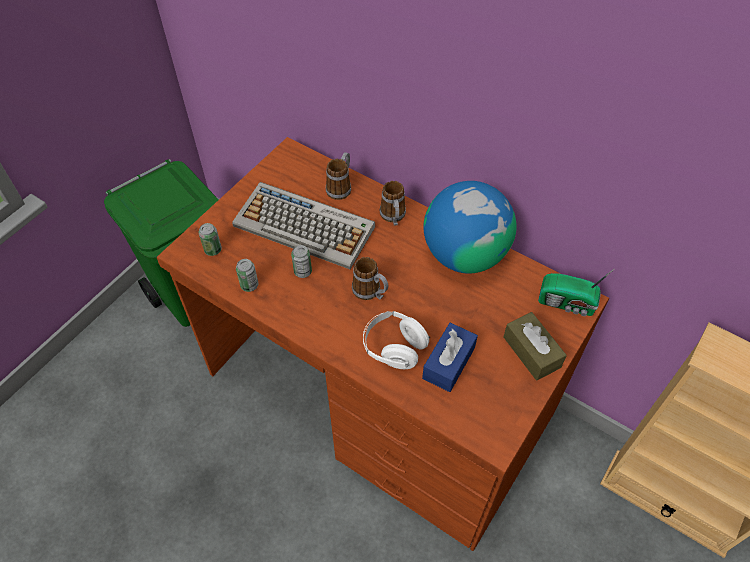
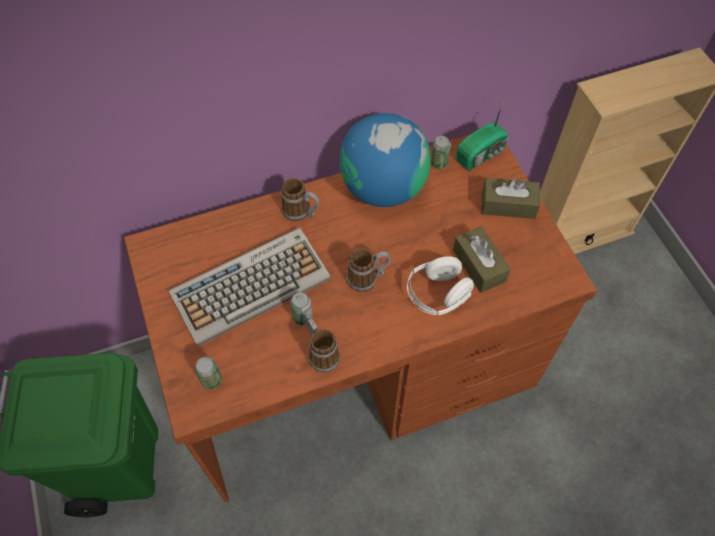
camera: 55 degrees left, 5 degrees up
(249, 285) = (282, 370): can -> can (438, 163)
(341, 187) = (230, 230): mug -> mug (321, 352)
(448, 363) = (479, 265): blue tissue box -> brown tissue box

